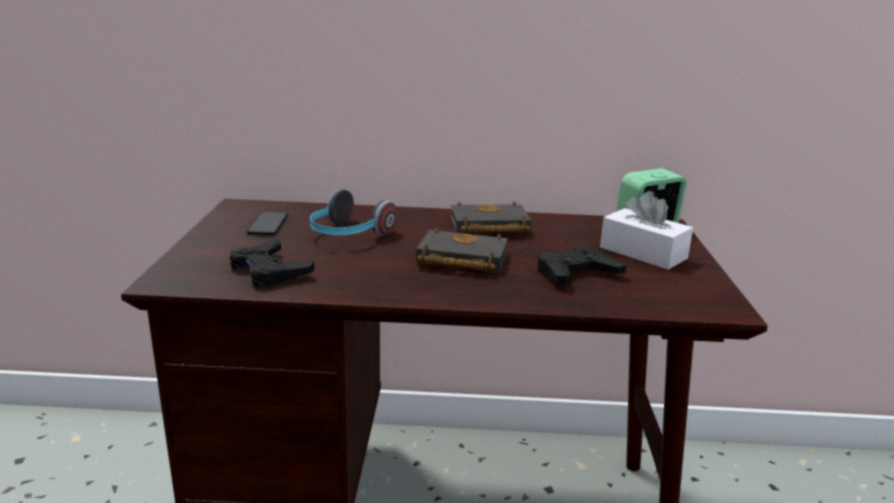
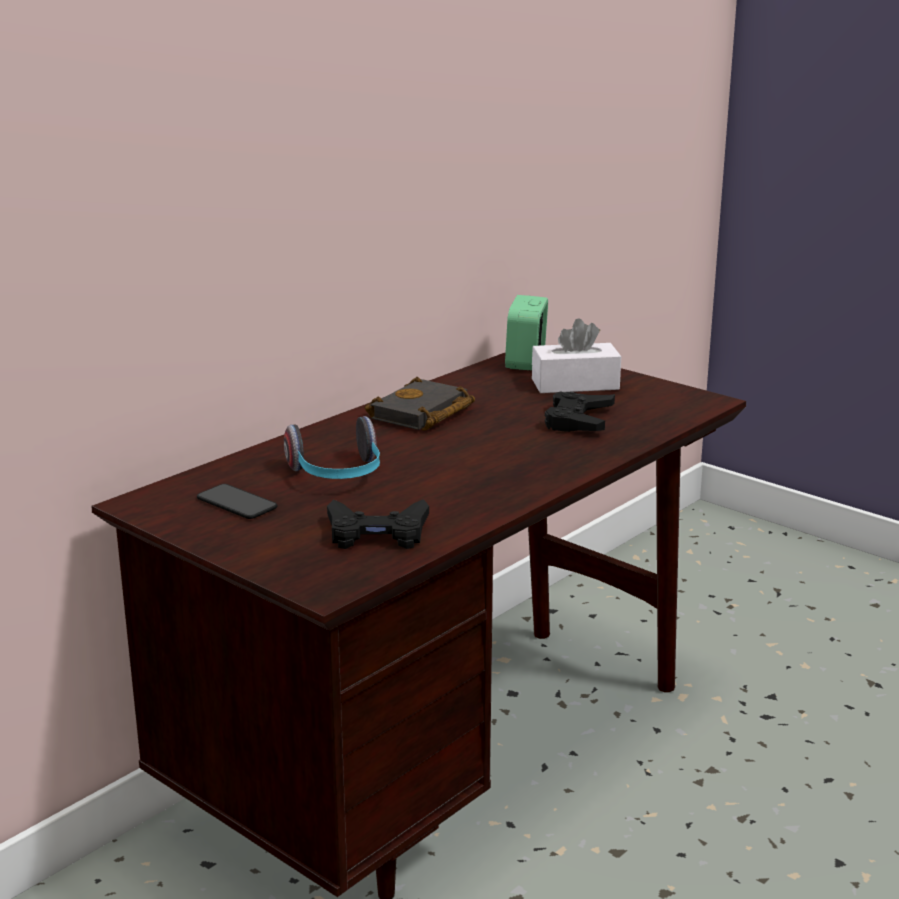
camera: 50 degrees left, 0 degrees up
(459, 259) = (481, 450): black book -> none

